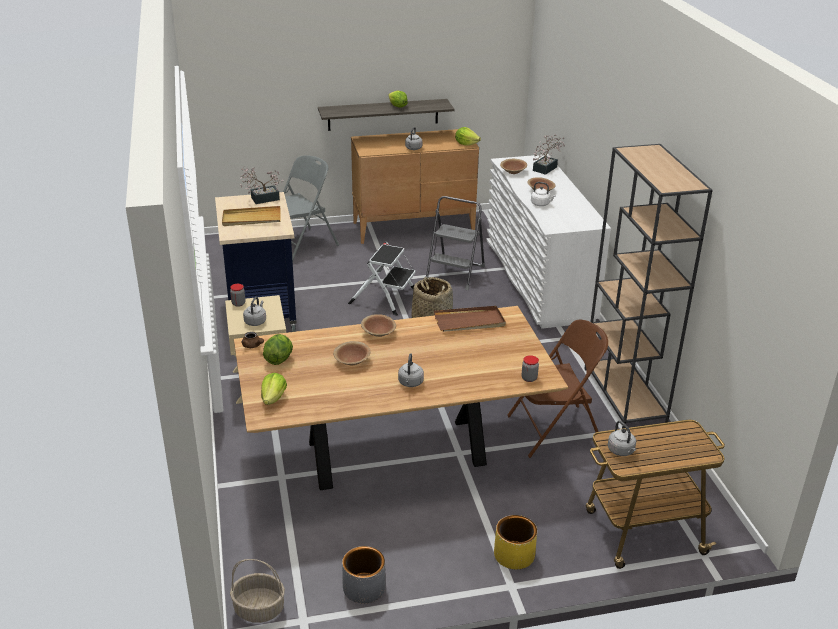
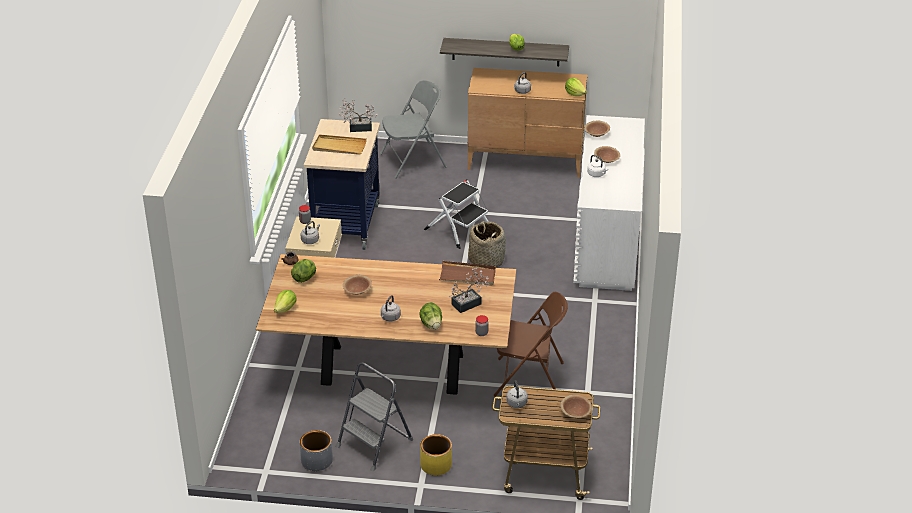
camera: 20 degrees right, 5 degrees up
(258, 609) = (239, 457): basket -> none
(378, 333) = (390, 271): brown bowl -> brown bowl (575, 413)
(456, 272) = (537, 216): grey step ladder -> grey step ladder (377, 441)
(464, 381) = (431, 324): none -> lettuce
(546, 168) = (631, 135): potted plant -> potted plant (469, 303)
(625, 396) = (609, 363): bookcase -> none

